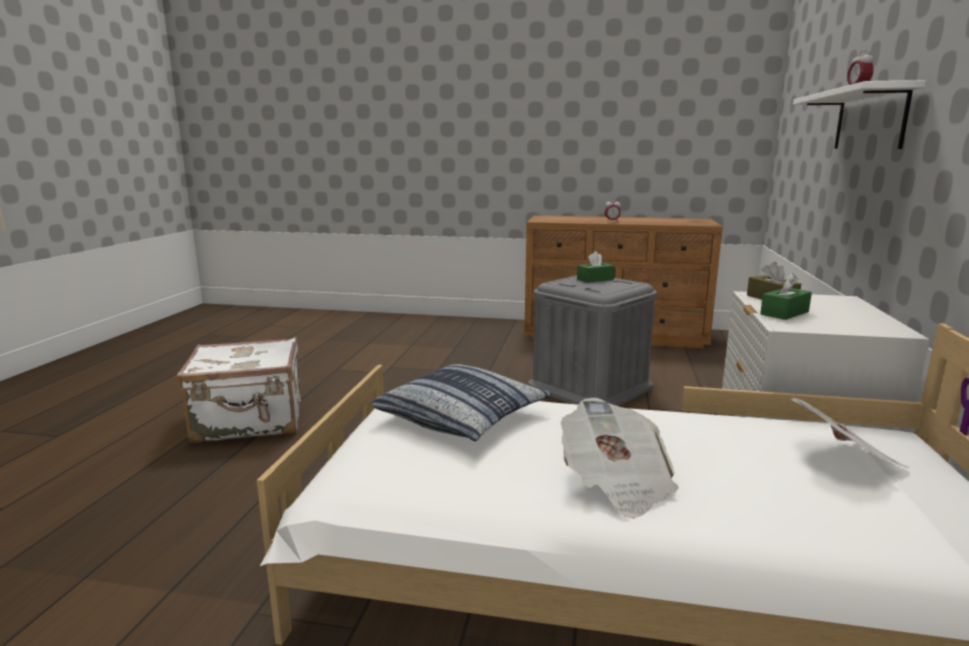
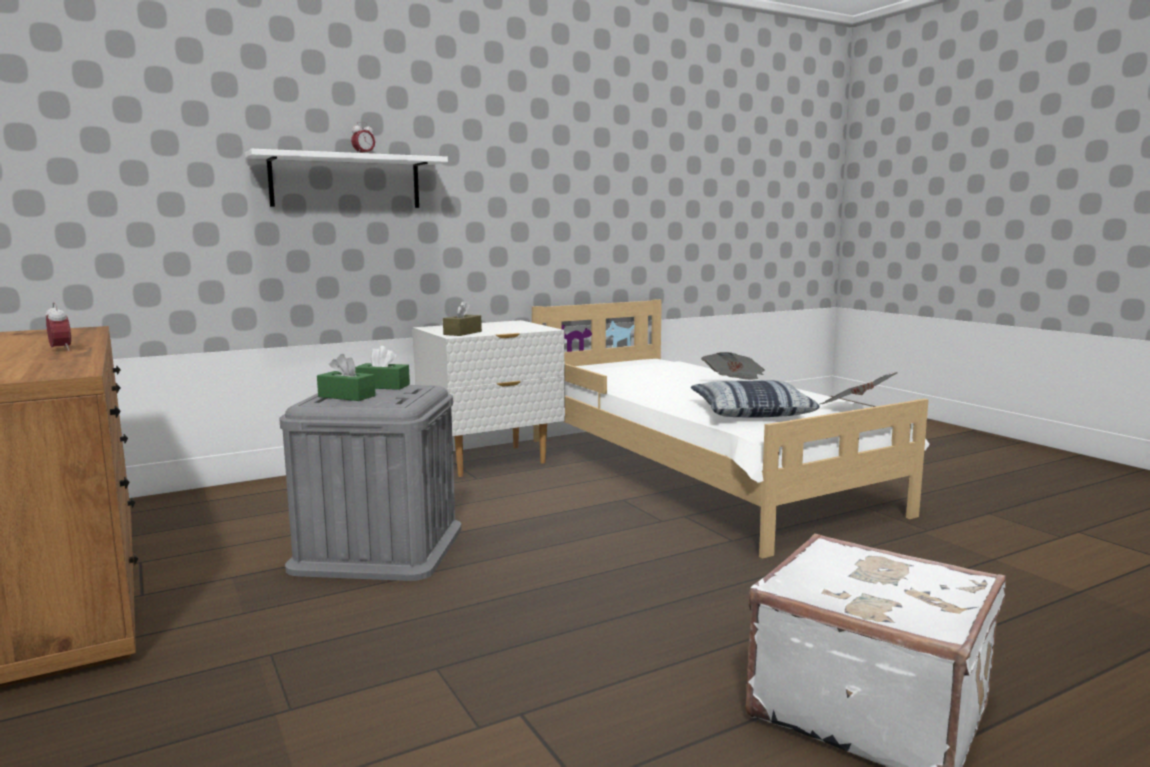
camera: 130 degrees left, 5 degrees down
(784, 313) = (508, 330): green tissue box -> green tissue box (382, 386)
(842, 459) = (618, 369): newspaper -> newspaper (855, 409)

